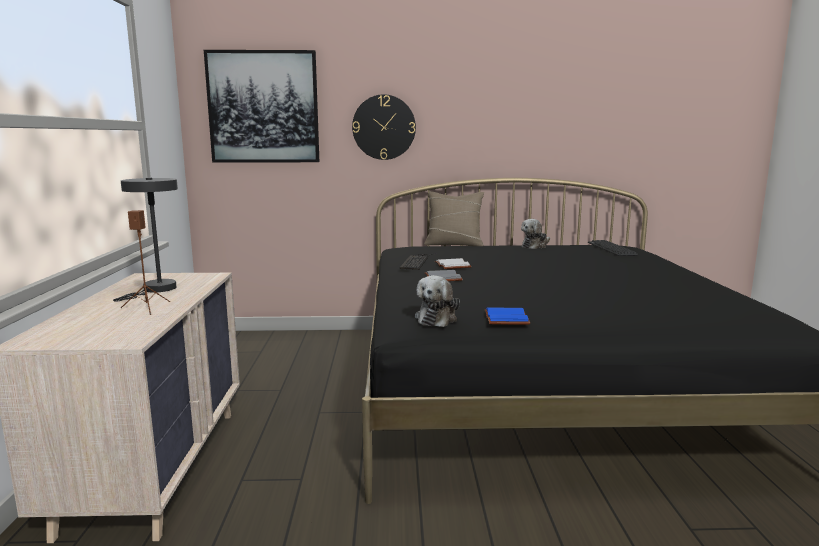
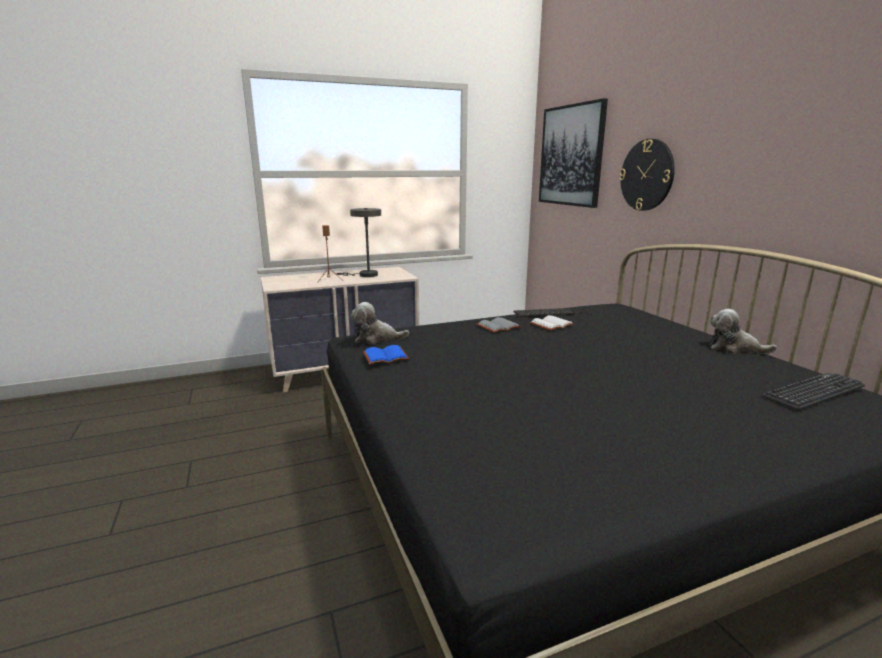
camera: 70 degrees right, 5 degrees up
(454, 244) = (668, 317): beige pillow -> none

